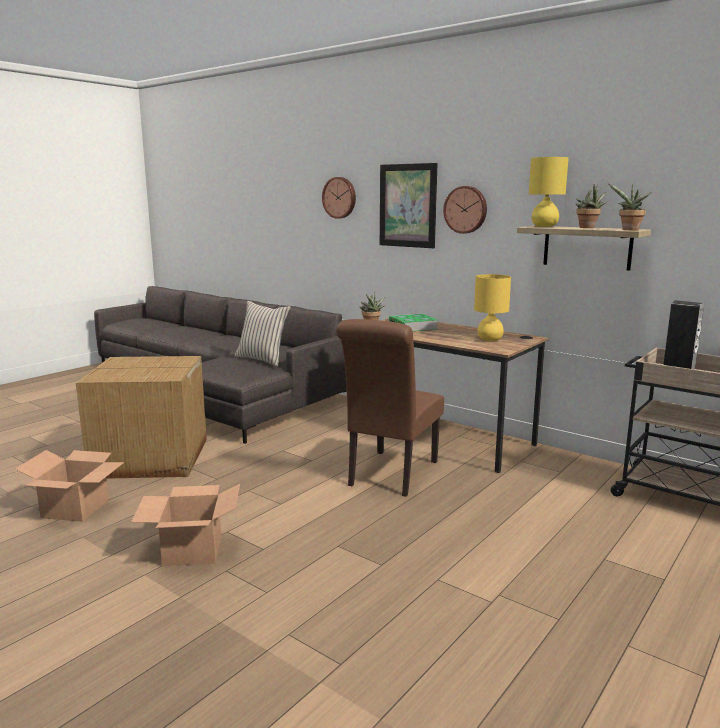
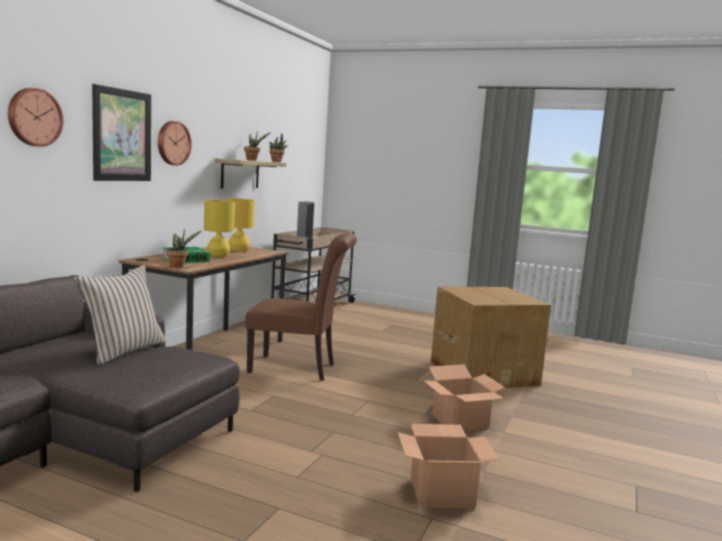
camera: 105 degrees left, 5 degrees down
(152, 458) = (291, 480): cardboard box -> cardboard box (484, 372)
(545, 226) = (233, 159): yellow table lamp -> yellow table lamp (218, 256)

